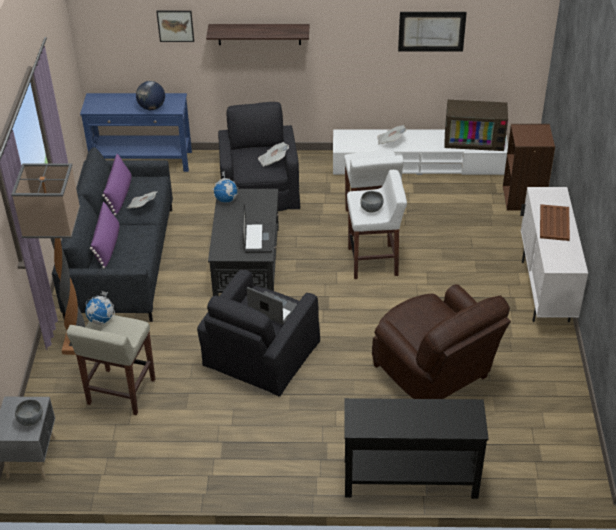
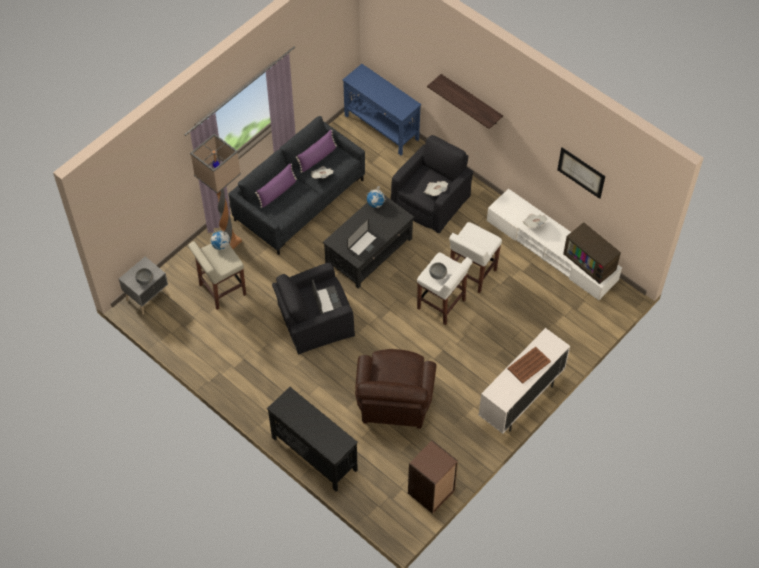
camera: 40 degrees right, 15 degrees up
(152, 108) = (388, 103): globe -> none
(175, 26) = (421, 61): picture -> none
(524, 198) = (589, 326): brown bookcase -> brown bookcase (431, 492)

